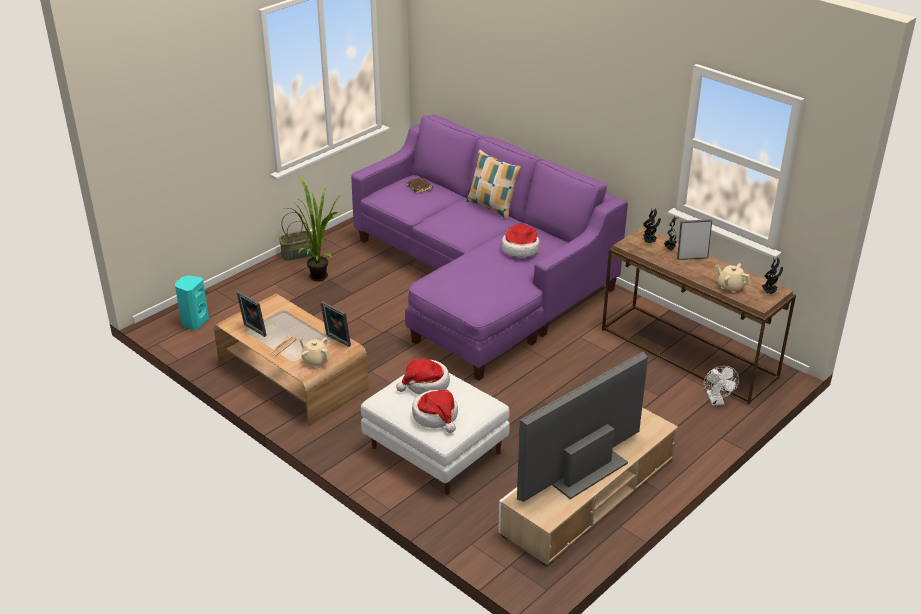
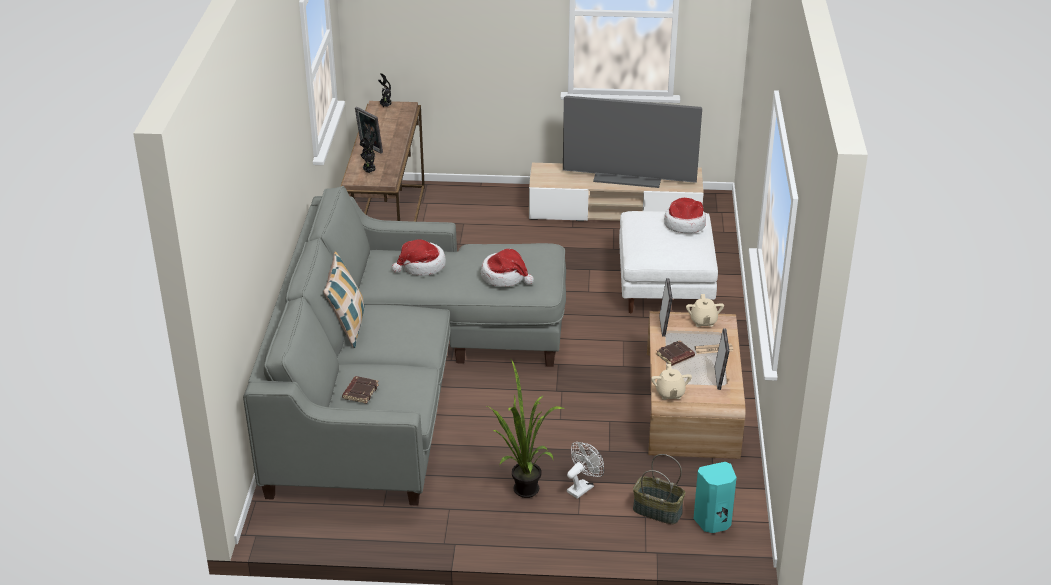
camera: 130 degrees left, 0 degrees up
(298, 253) = (501, 537): basket -> basket (656, 511)
(301, 327) = (675, 356): none -> brown book
(426, 384) = (659, 244): hat -> hat (505, 276)
(479, 280) = (401, 380): purple sofa -> grey sofa
(716, 401) = (438, 200): white fan -> white fan (582, 487)
(730, 286) = (396, 122): beige teapot -> beige teapot (670, 393)

